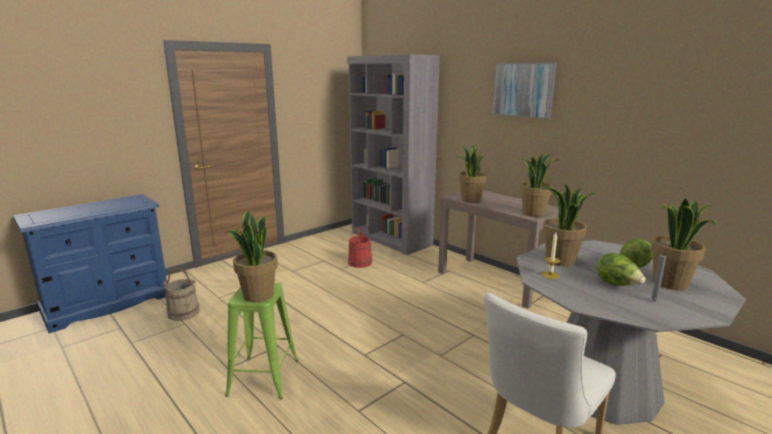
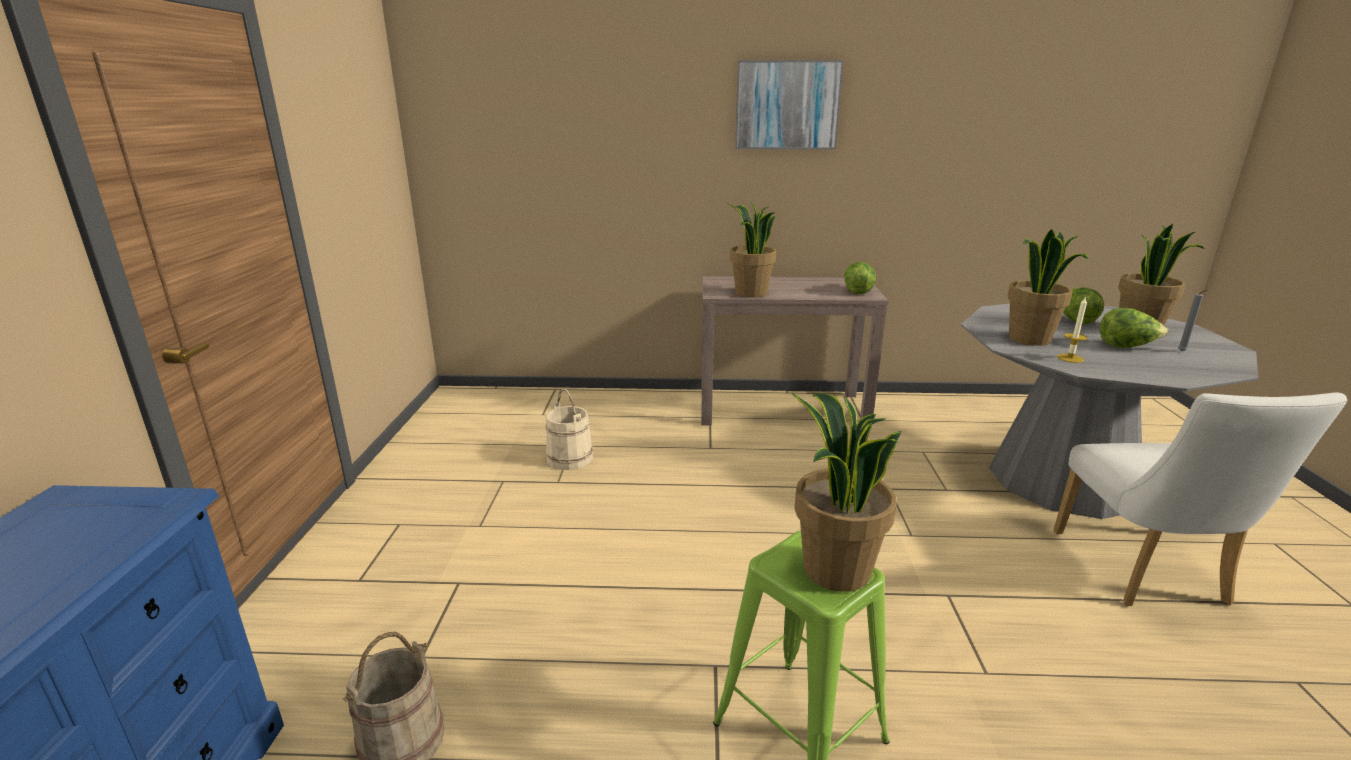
camera: 45 degrees left, 5 degrees up
(360, 262) = (570, 458): red bucket -> beige bucket
(391, 239) = (545, 401): grey bookcase -> none
(533, 213) = (858, 291): potted plant -> lettuce

